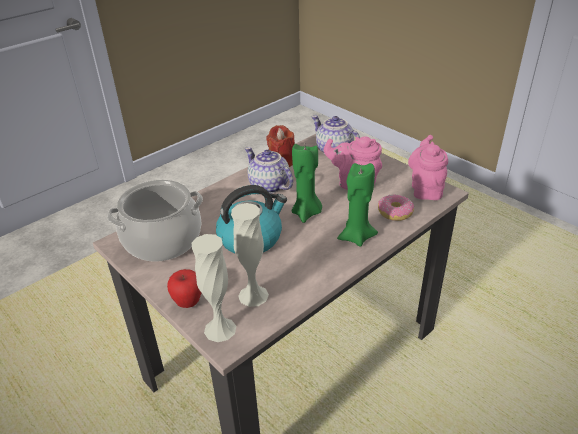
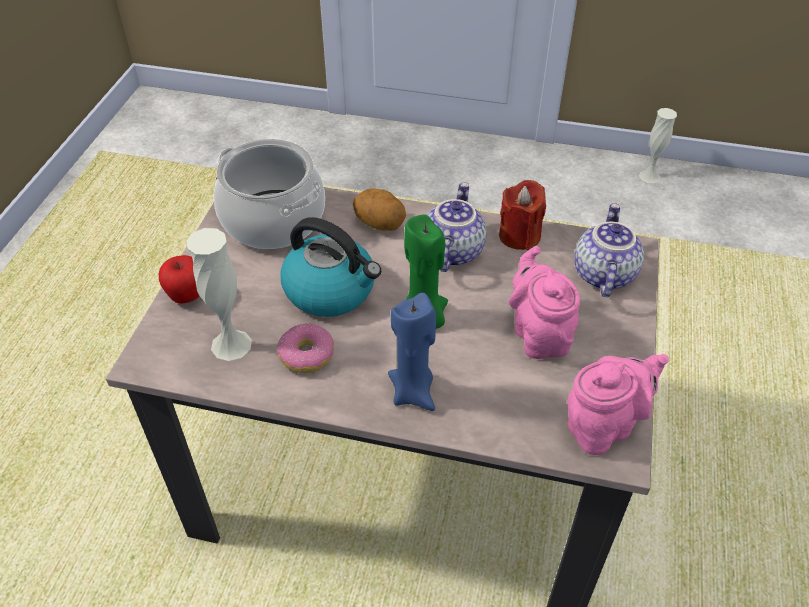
camera: 55 degrees right, 10 degrees up
(218, 201) = (380, 224): none -> potato
(220, 329) = (161, 344): white vase -> white vase (649, 176)
(356, 237) = (413, 392): green candle -> blue candle
(395, 212) = (507, 412): donut -> donut (307, 355)

